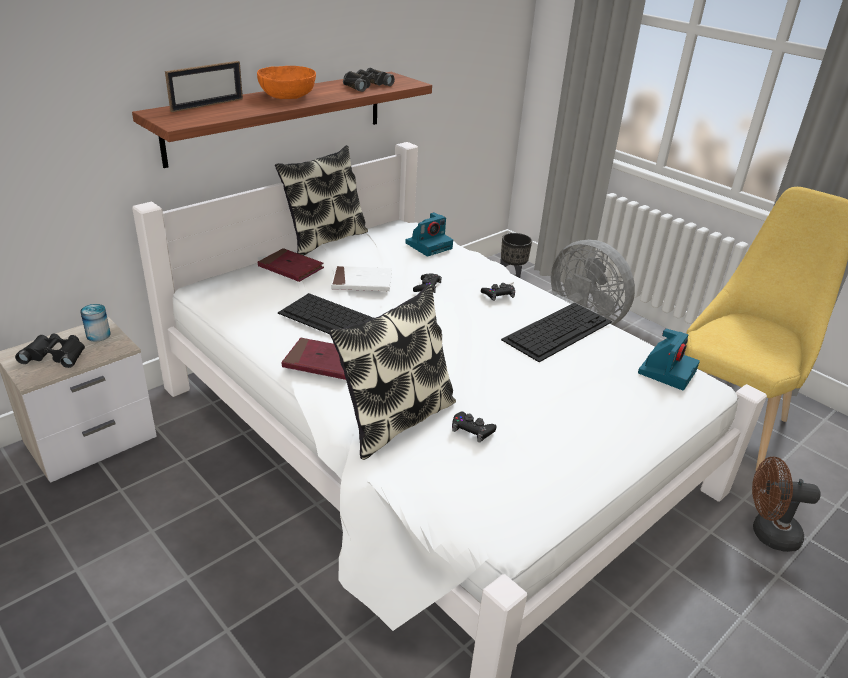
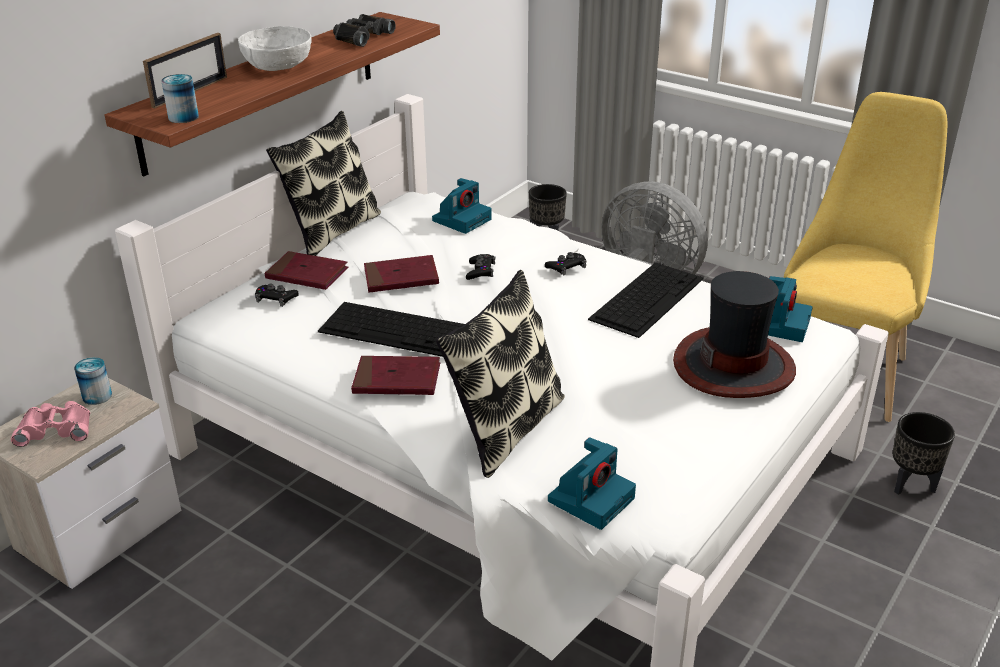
camera: 10 degrees left, 0 degrees up
(55, 355) = (56, 429): black binoculars -> pink binoculars
(188, 121) = (183, 117): none -> can
(287, 96) = (277, 65): orange bowl -> white bowl
(362, 282) = (401, 278): white book -> red book
(446, 496) = (591, 498): none -> camera
(472, 430) = (594, 424): black game controller -> black game controller (276, 299)
(615, 400) = (734, 365): none -> hat
(767, 533) = (912, 485): brown fan -> black planter

